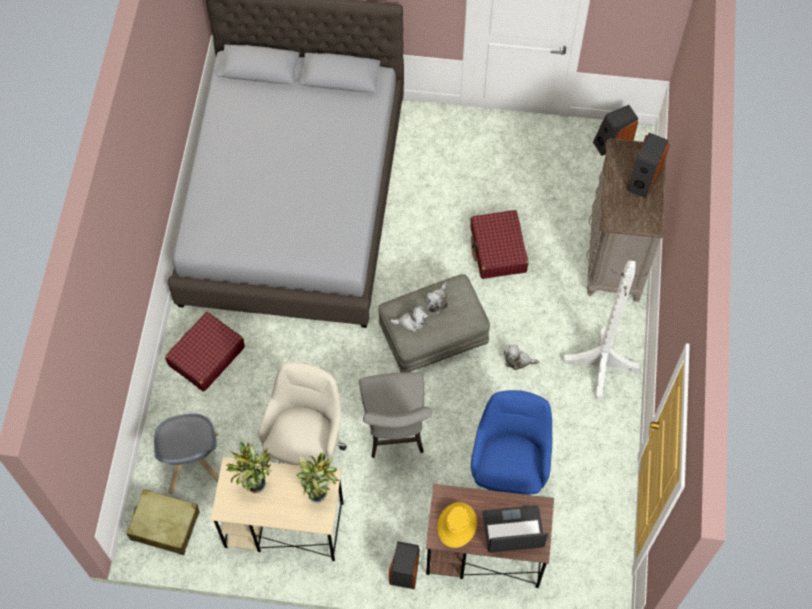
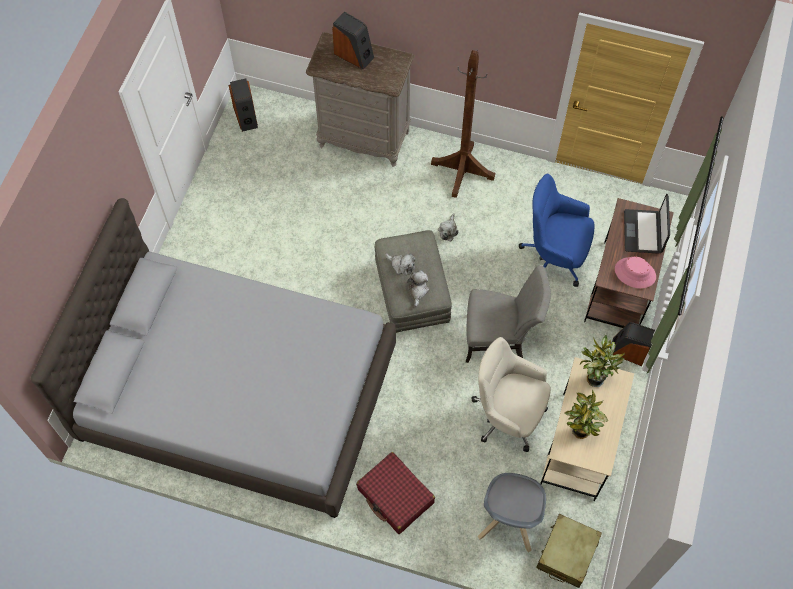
camera: 80 degrees left, 0 degrees up
(193, 465) = (509, 520): grey chair -> grey chair turned 105 degrees clockwise
(456, 525) = (635, 273): yellow hat -> pink hat
(498, 250) = (335, 226): red suitcase -> none
(600, 364) = (463, 170): white clothes rack -> brown clothes rack

